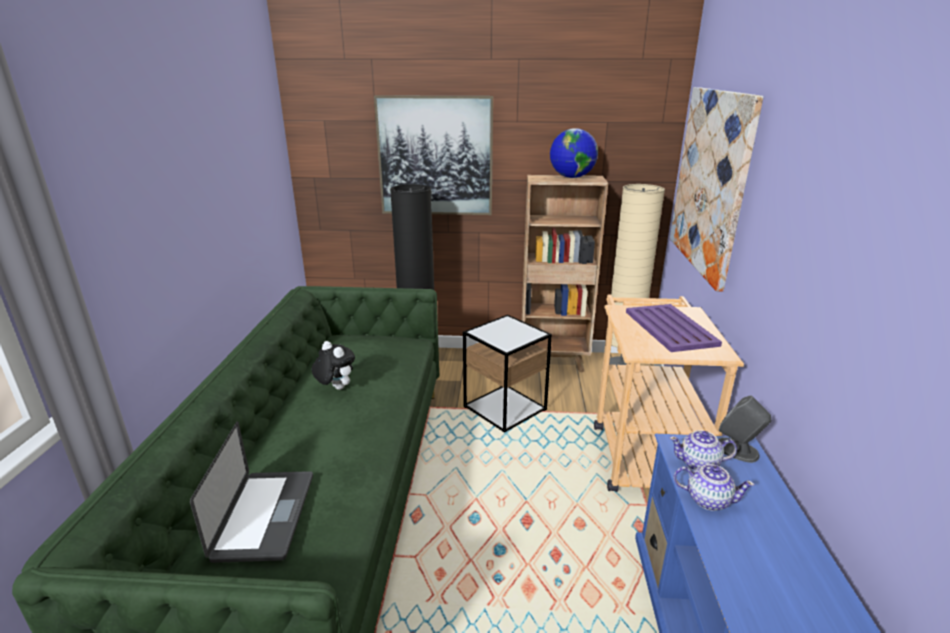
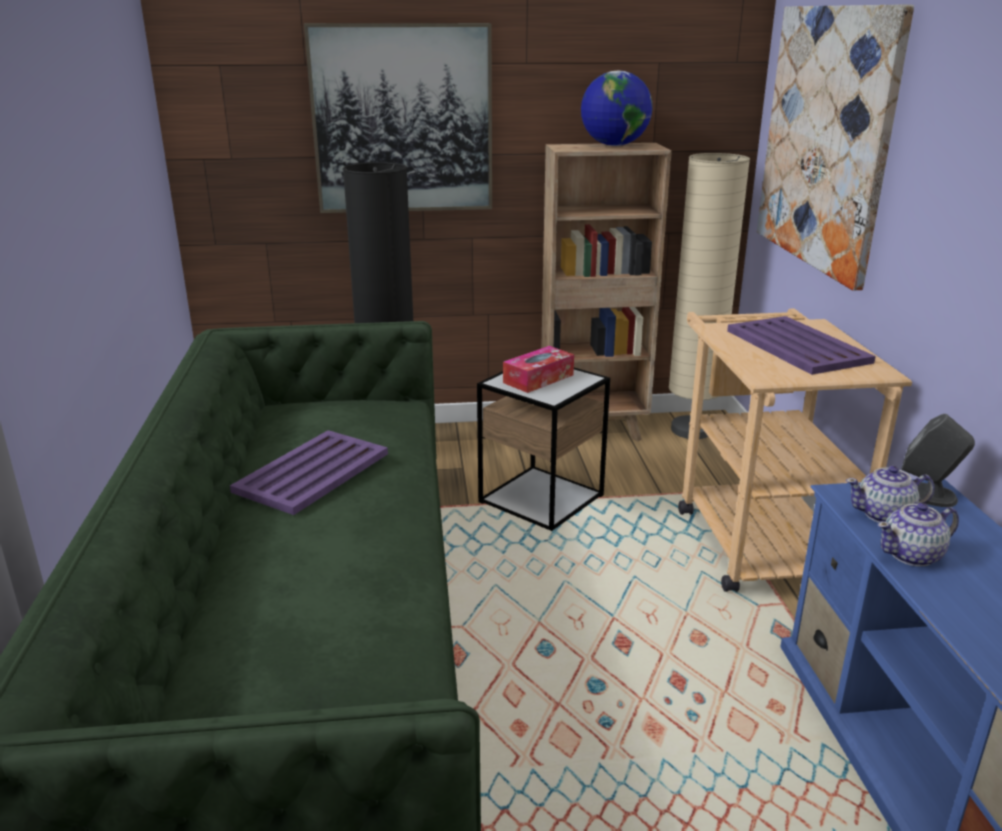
camera: 10 degrees left, 0 degrees up
(265, 516) = (276, 652): laptop -> none
(335, 388) = (311, 473): plush toy -> purple tray
(503, 331) = (538, 379): none -> tissue box
(707, 499) = (912, 555): teapot -> teapot turned 150 degrees clockwise

